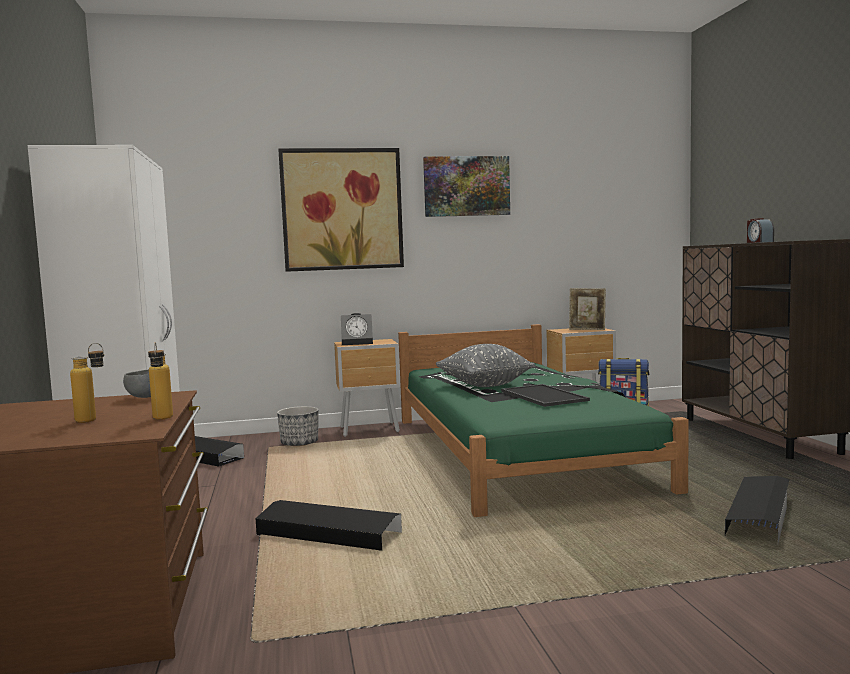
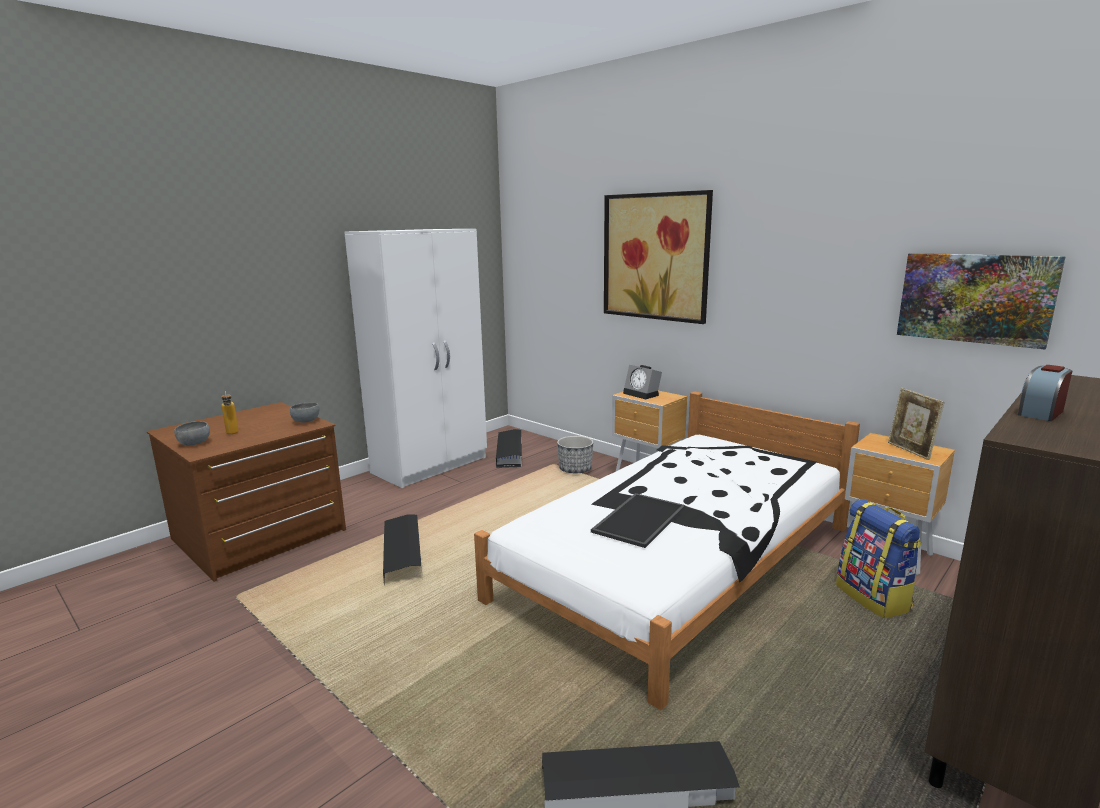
camera: 55 degrees right, 10 degrees up
(78, 435) = (194, 443): none -> grey bowl
(162, 419) = (237, 446): bottle -> none
(466, 186) = (787, 235): picture -> picture (974, 298)
(484, 385) = (661, 481): grey pillow -> none
(515, 451) = (679, 561): green bed -> white bed

